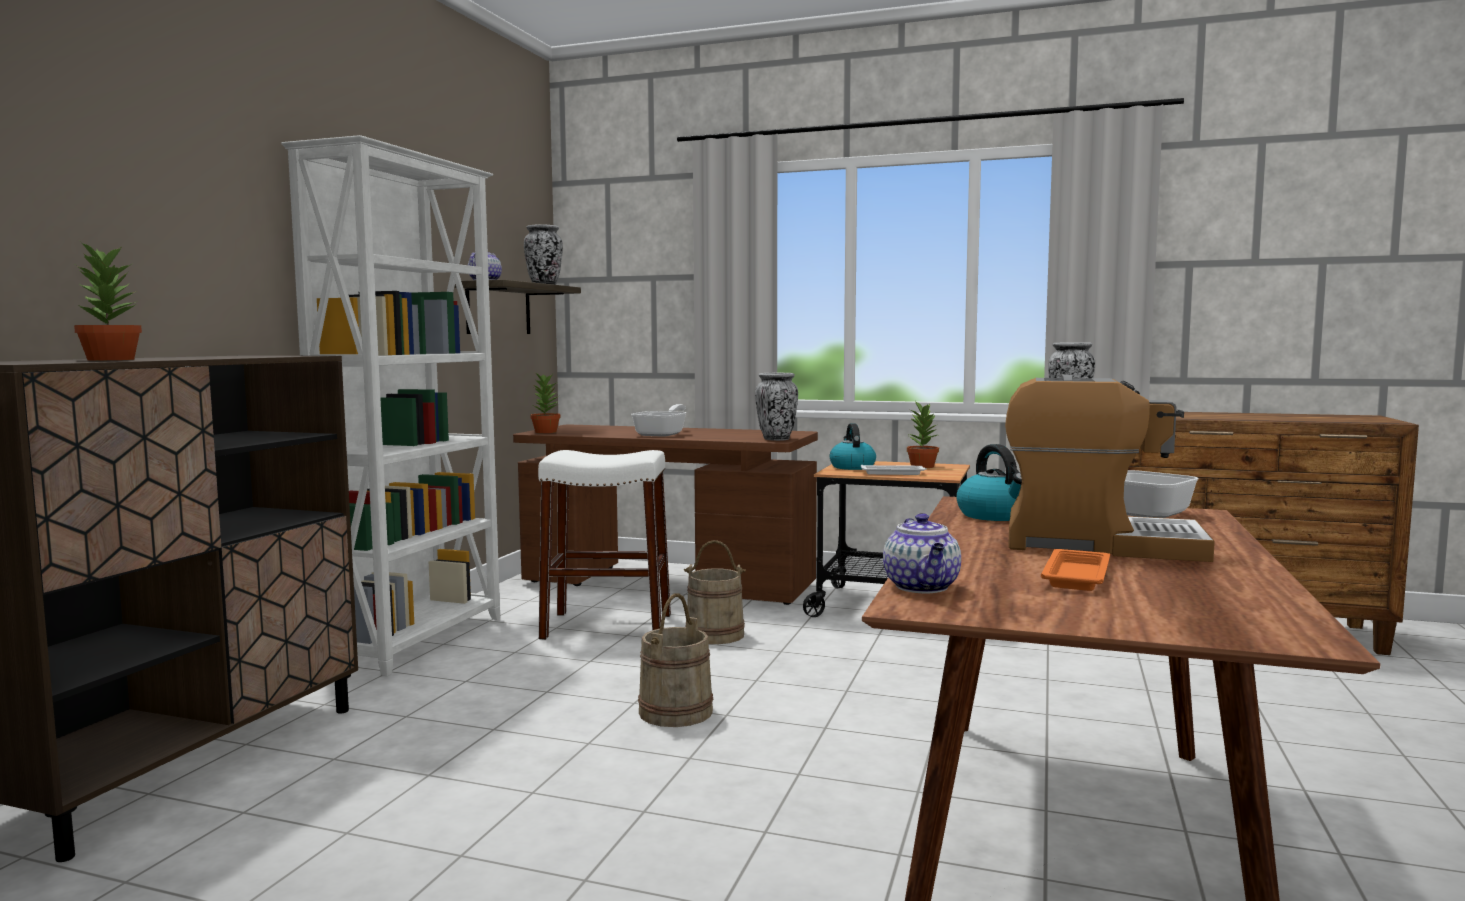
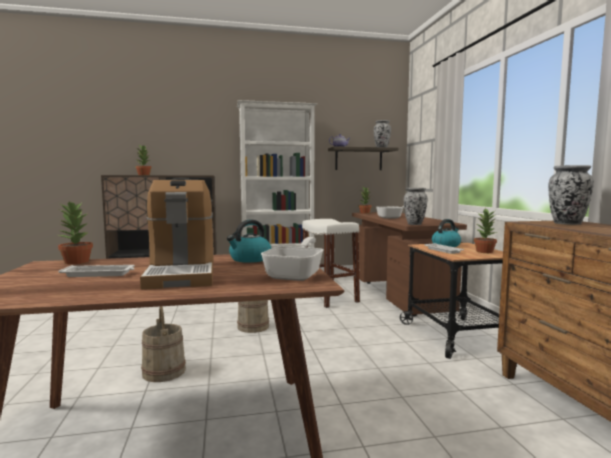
camera: 60 degrees right, 0 degrees up
(715, 634) = (347, 313): beige bucket -> beige bucket (164, 371)
(922, 587) = (76, 262): teapot -> potted plant
(1076, 576) = (100, 274): orange tray -> white tray

